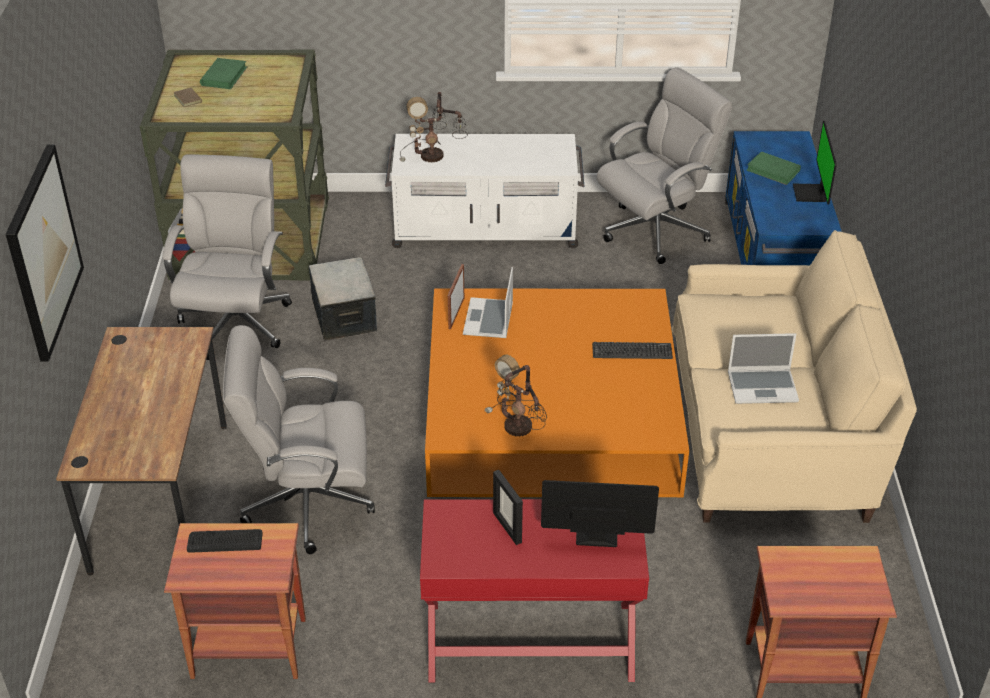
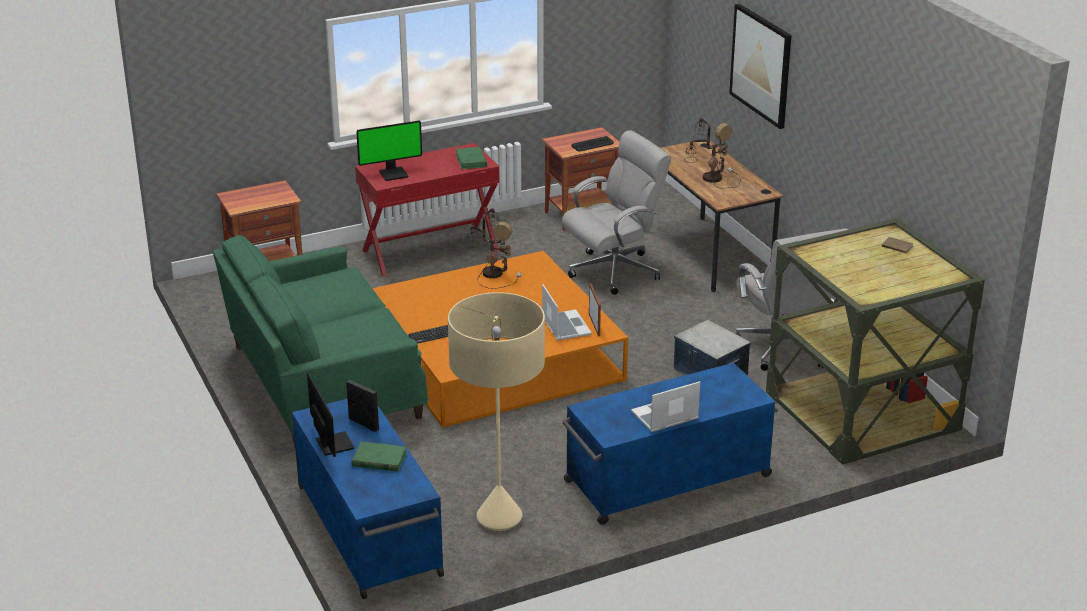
camera: 155 degrees right, 10 degrees down
(224, 76) = (899, 271): green book -> green book (471, 160)
(433, 157) = (715, 388): table lamp -> table lamp (710, 178)
(486, 226) = (666, 478): white cabinet -> blue cabinet
(508, 527) = (443, 166): picture frame -> picture frame (363, 424)
(655, 231) = (499, 520): grey office chair -> beige floor lamp
(763, 387) = (326, 294): laptop -> laptop (664, 416)
(772, 430) = (322, 383): beige sofa -> green sofa

